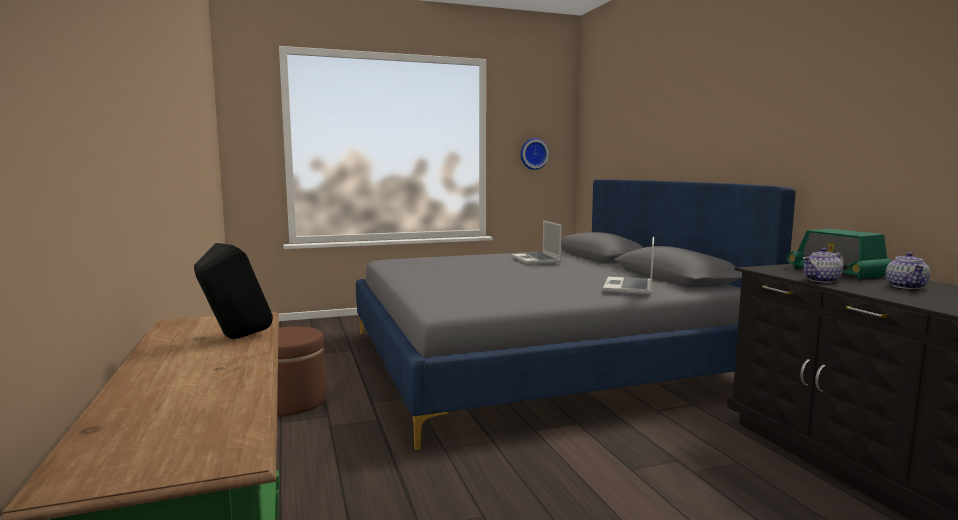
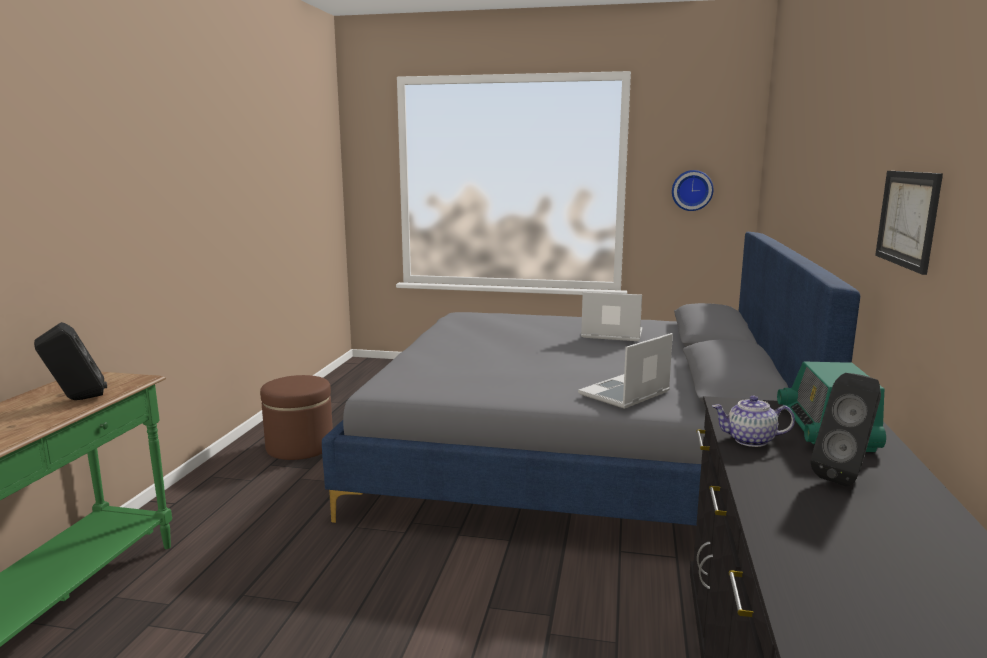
camera: 30 degrees right, 5 degrees up
(537, 260) = (611, 334): laptop -> laptop turned 90 degrees clockwise
(843, 133) = (908, 218): none -> picture
(906, 286) = (845, 477): teapot -> black speaker

